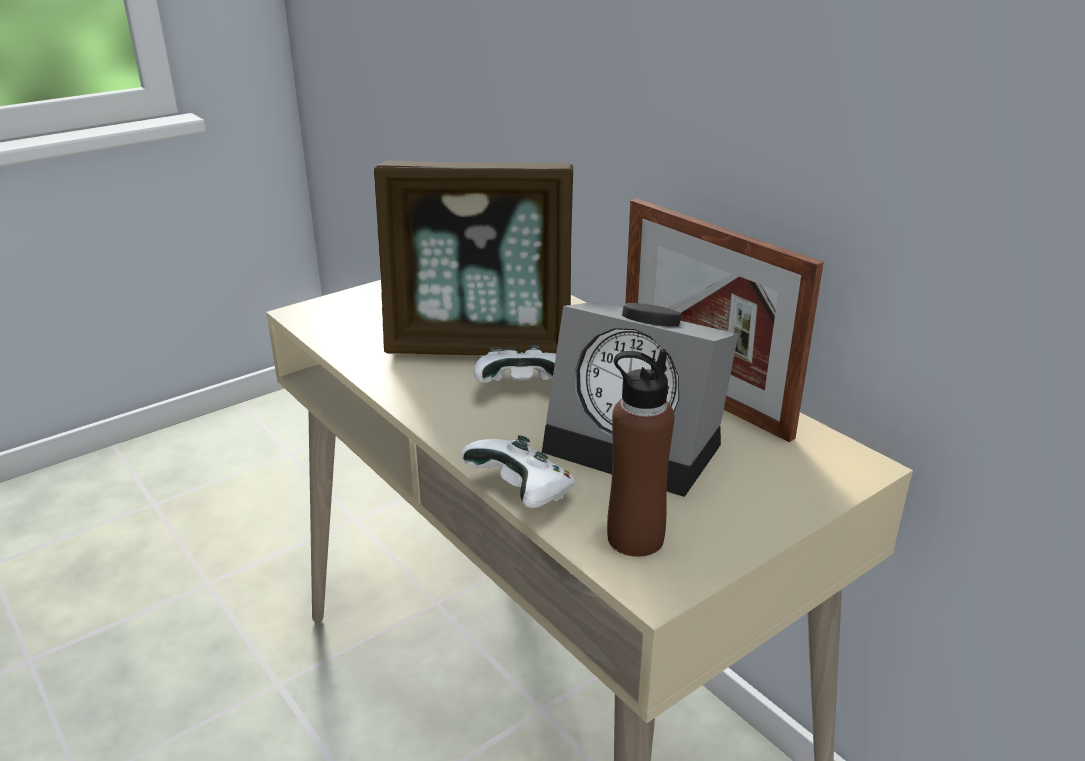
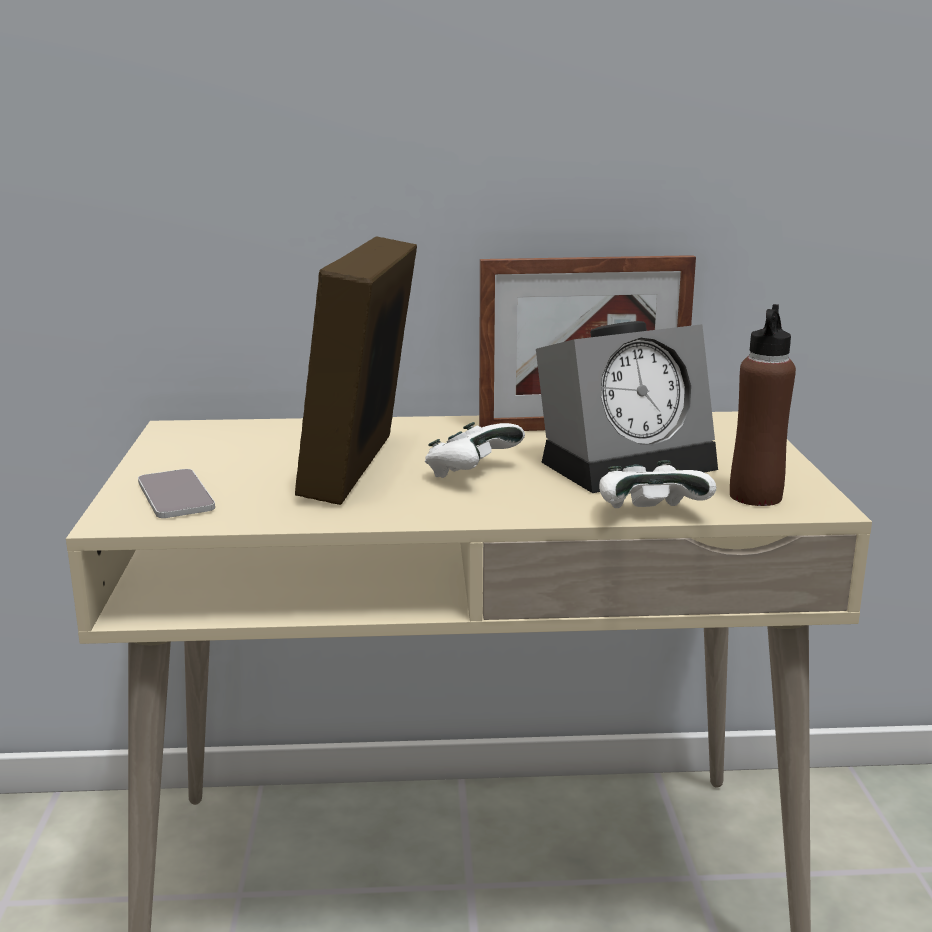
camera: 55 degrees left, 10 degrees down
(359, 311) = (175, 496): none -> phone
(481, 346) = (361, 468): picture frame -> picture frame turned 150 degrees clockwise

